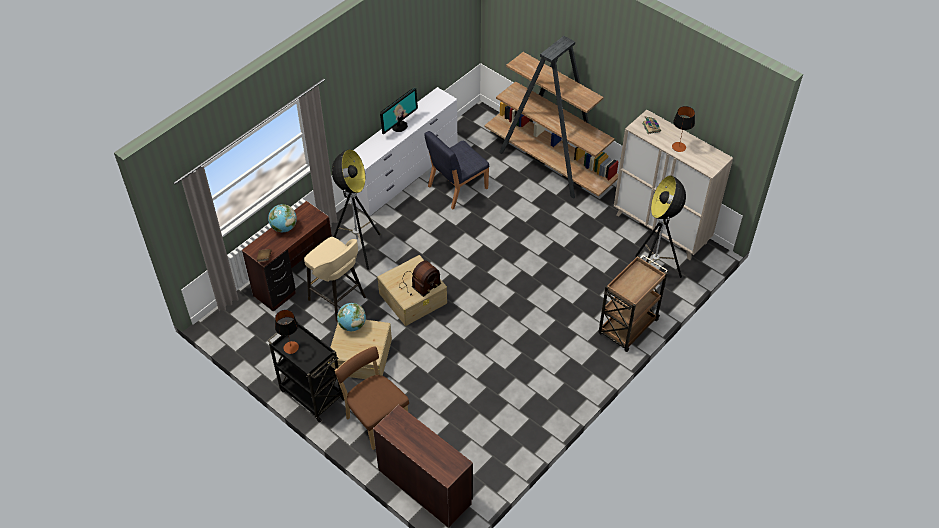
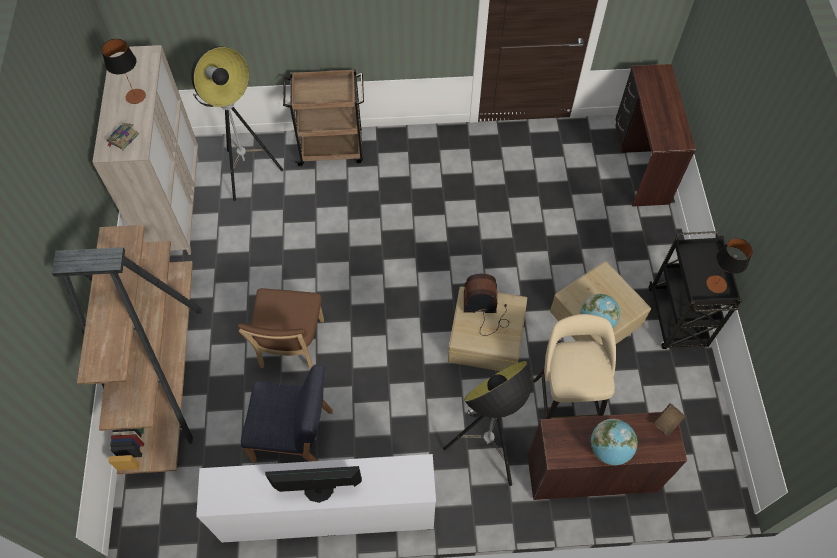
camera: 135 degrees left, 10 degrees up
(375, 419) = (635, 247): brown chair -> brown chair (291, 347)

